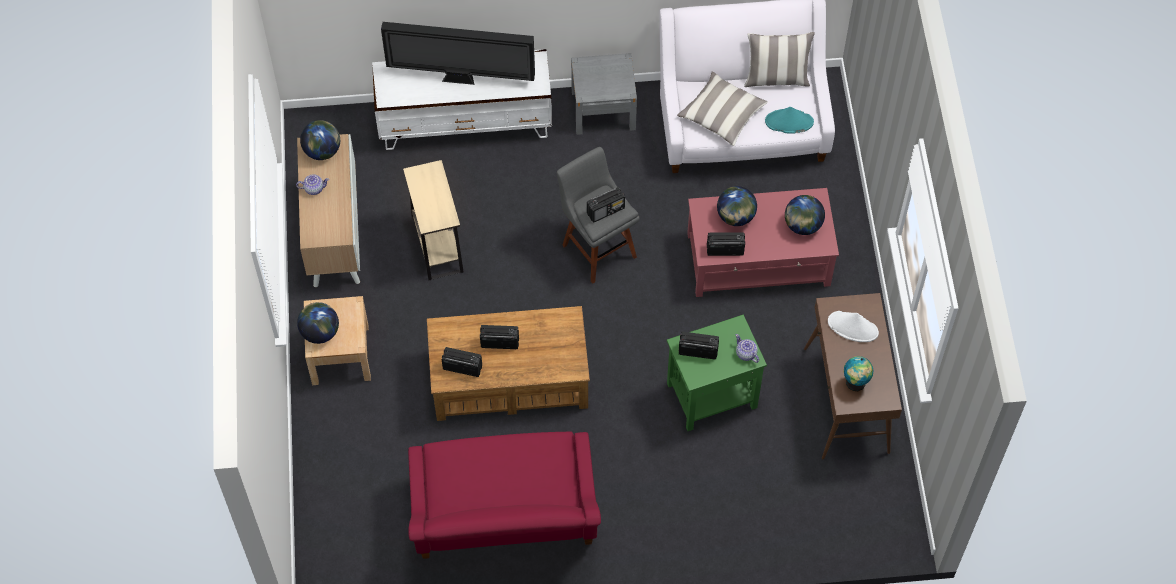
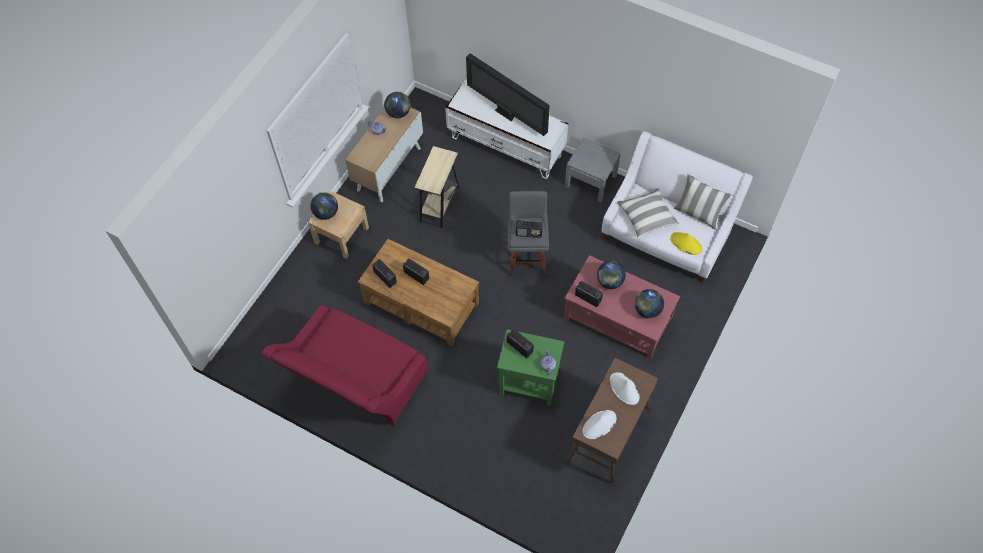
camera: 35 degrees right, 0 degrees up
(789, 122) = (685, 243): turquoise hat -> yellow hat
(855, 384) = (599, 425): globe -> white hat

